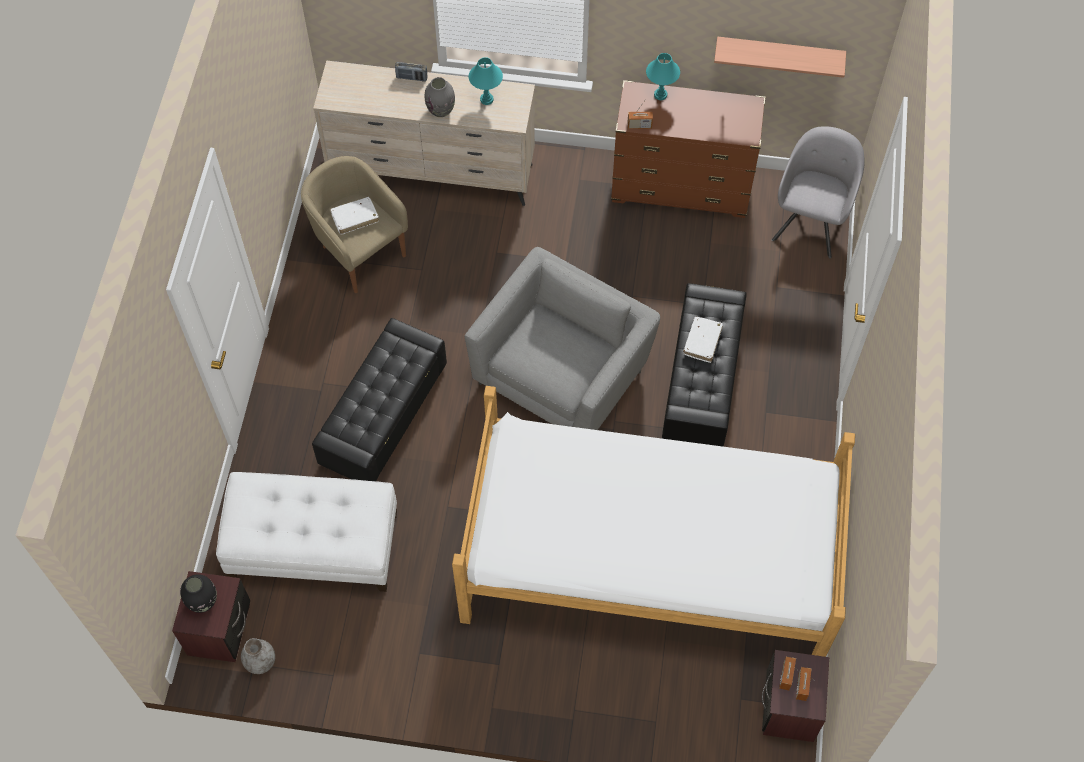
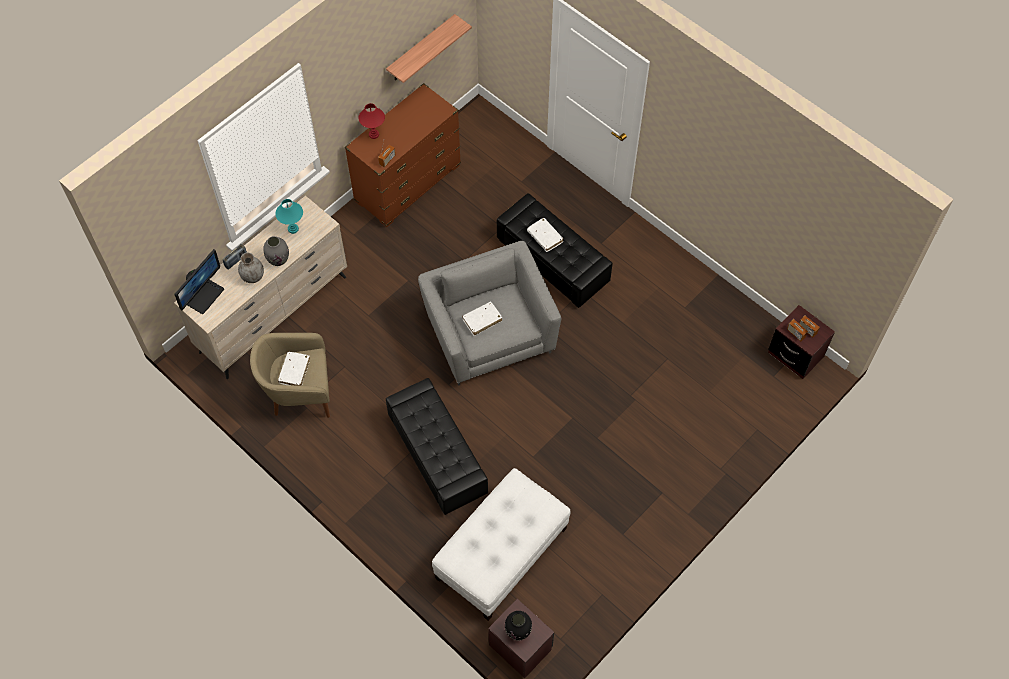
camera: 55 degrees left, 0 degrees up
(260, 662) = (562, 634): grey vase -> grey vase (253, 276)
(352, 78) = (204, 295): none -> monitor
(541, 343) = (482, 320): none -> white book
(648, 561) = (653, 368): bed -> none
(660, 95) = (374, 134): turquoise table lamp -> red table lamp
(811, 220) = (490, 133): grey armchair -> none

